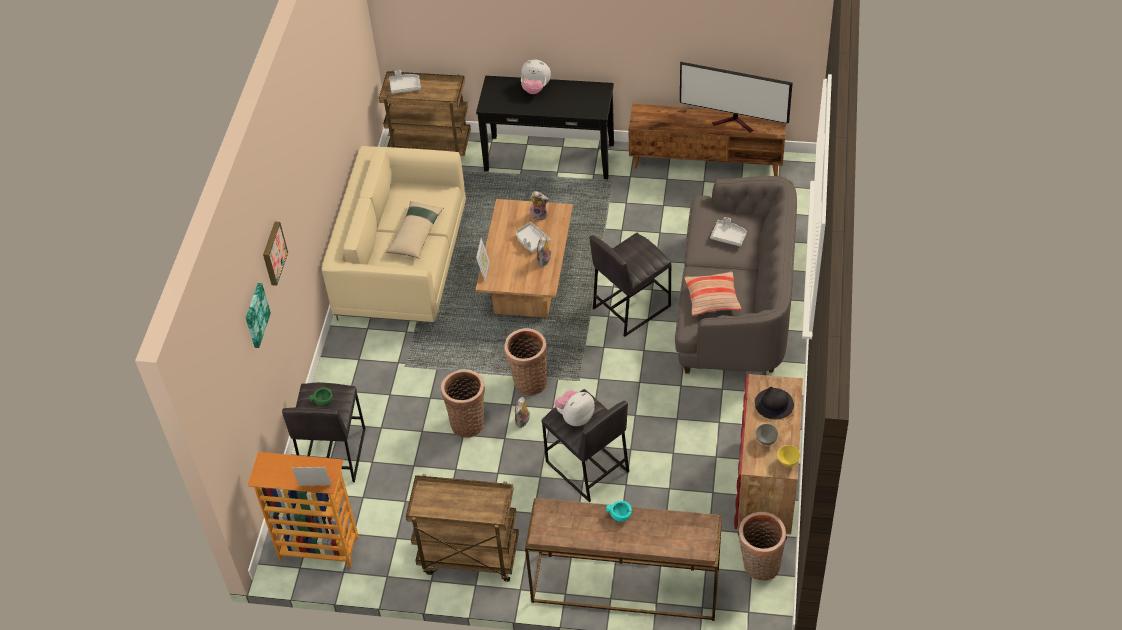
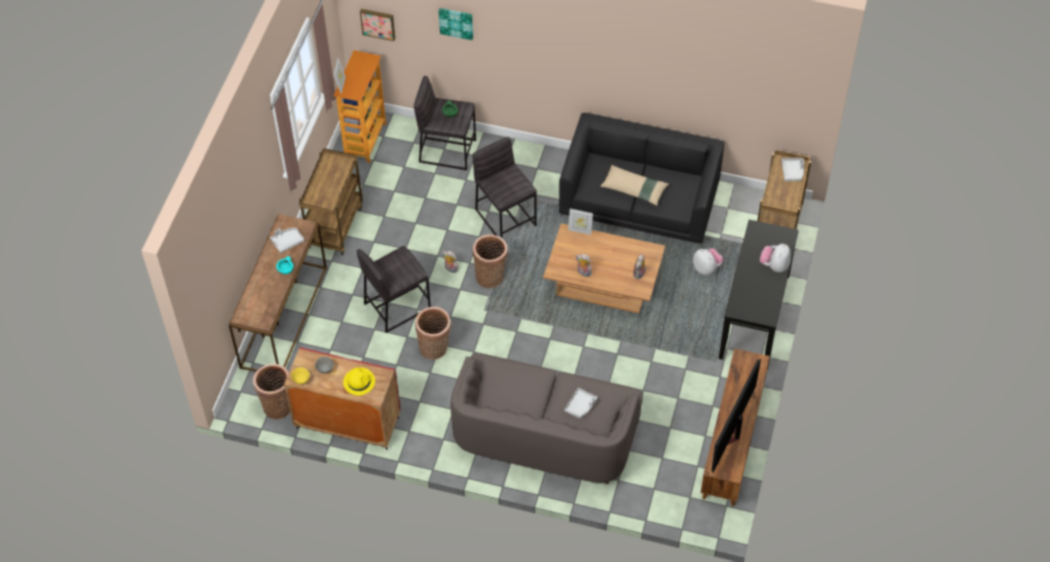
camera: 95 degrees right, 5 degrees up
(273, 253) = (509, 28): picture -> picture (378, 23)
(401, 260) = (640, 200): beige sofa -> black sofa
(468, 422) = (458, 233): basket -> basket (435, 348)
(531, 241) = (609, 266): grey tray -> grey tray (287, 241)
(575, 417) = (397, 264): plush toy -> plush toy (706, 268)
(630, 307) = (557, 356): grey stool -> grey stool (506, 217)
(712, 298) = (510, 381): pillow -> none
(773, 404) = (359, 381): black hat -> yellow hat

